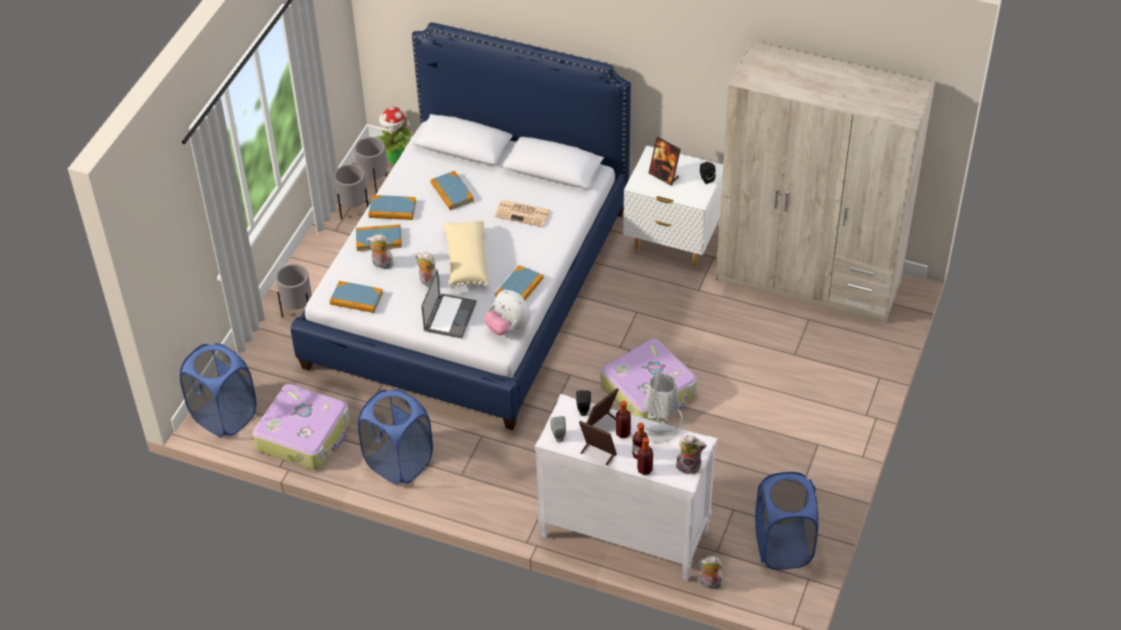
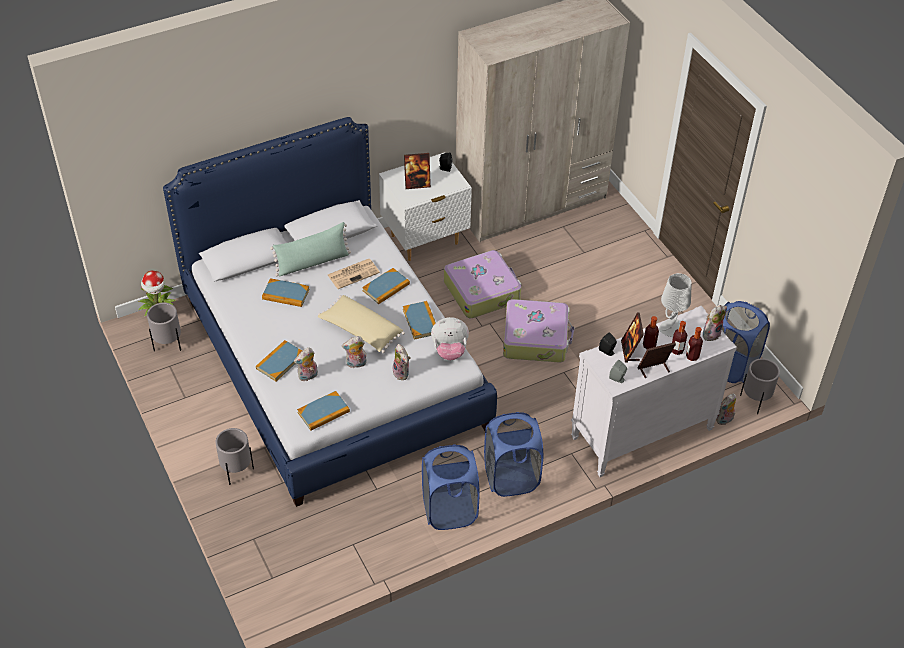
camera: 50 degrees left, 0 degrees up
(224, 416) = (285, 585): blue laundry basket -> blue laundry basket (511, 477)
(305, 435) = (361, 548): suitcase -> suitcase (482, 291)
(354, 210) = (180, 374): grey planter -> grey planter (754, 401)
(392, 209) = (260, 336): book -> book (386, 287)
(450, 315) = (402, 373): laptop -> plush toy
(505, 182) = (313, 262): none -> green pillow

